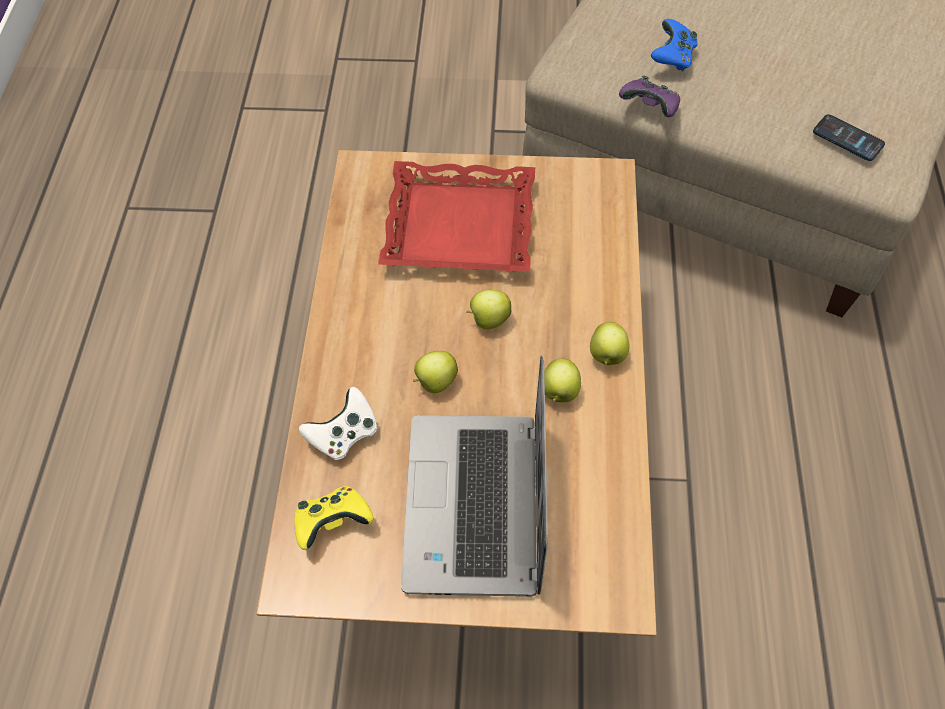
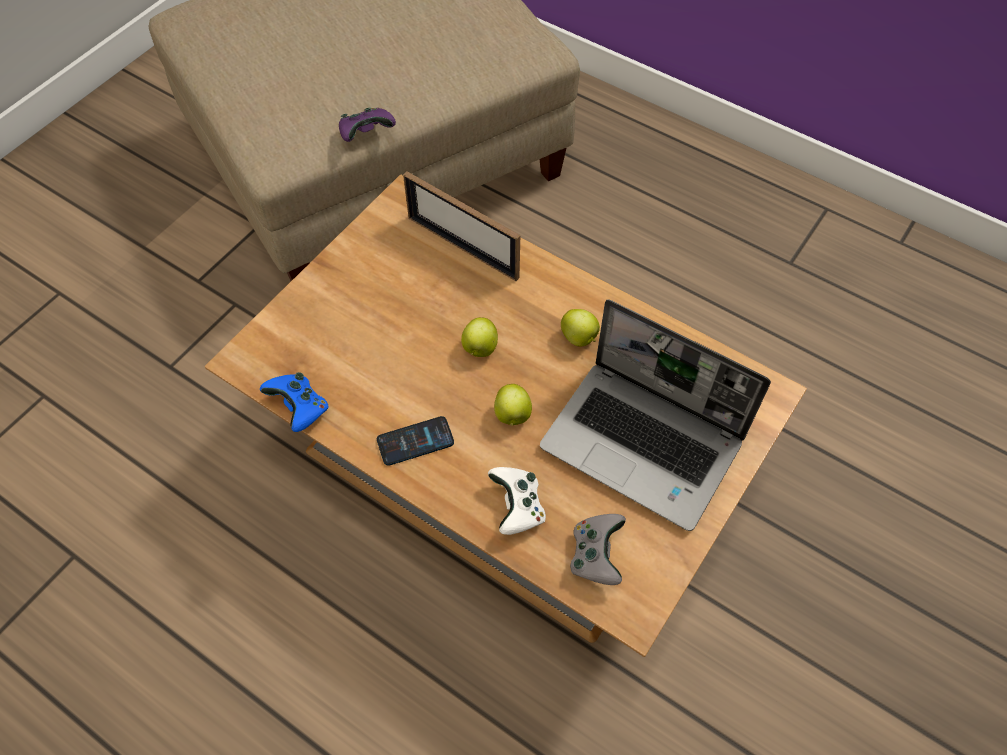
camera: 60 degrees left, 0 degrees up
(333, 523) = (596, 555): yellow game controller -> grey game controller
(459, 228) = (371, 321): red tray -> none
(590, 247) = (462, 247): none -> picture frame
(607, 356) = (569, 291): apple -> none
(672, 58) = (332, 92): blue game controller -> blue game controller (300, 409)
(848, 138) = (496, 48): phone -> phone (415, 441)

